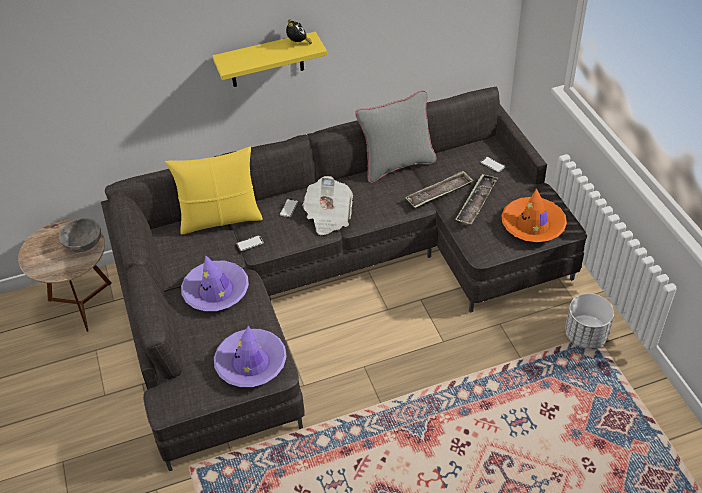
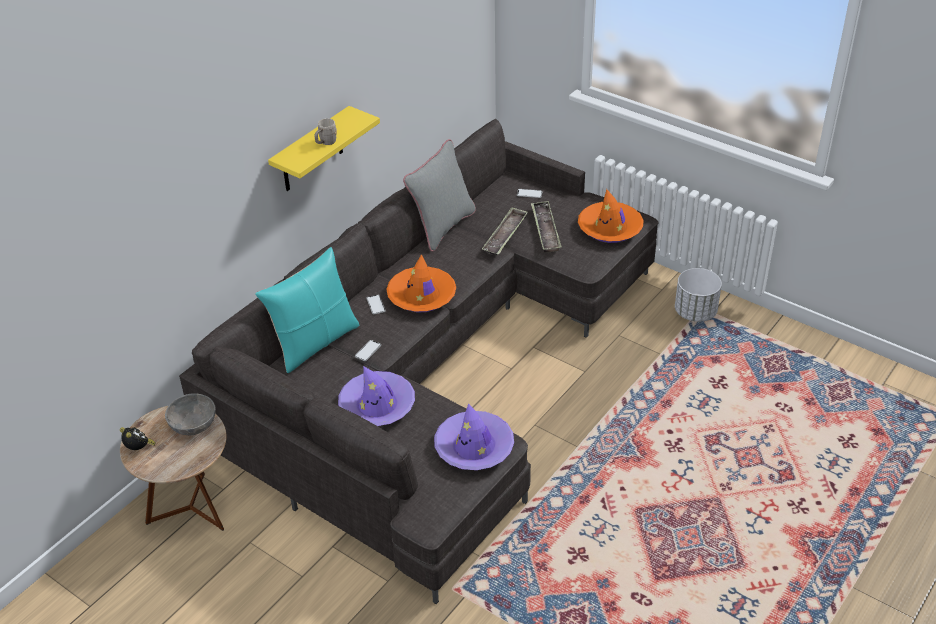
camera: 35 degrees left, 5 degrees down
(220, 219) = (315, 342): yellow pillow -> turquoise pillow
(265, 57) = (326, 143): none -> grey mug
(298, 43) = (345, 121): alarm clock -> alarm clock (139, 449)
(328, 216) = (421, 296): newspaper -> orange hat

